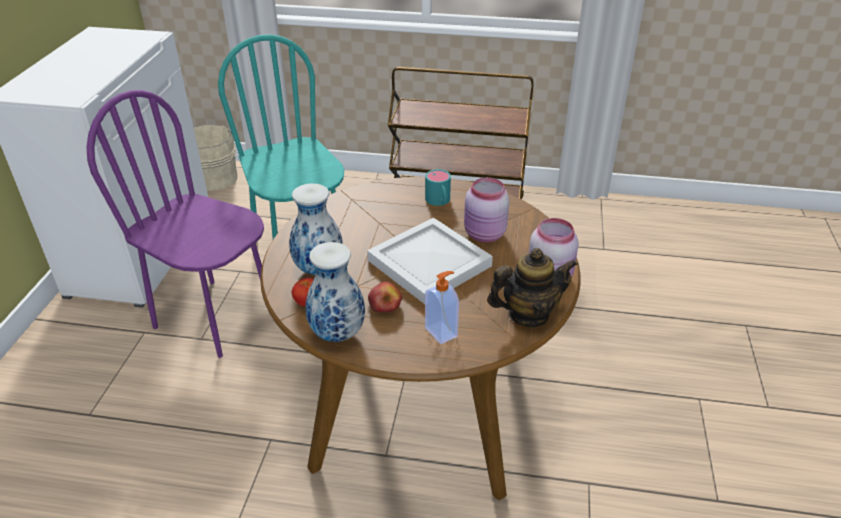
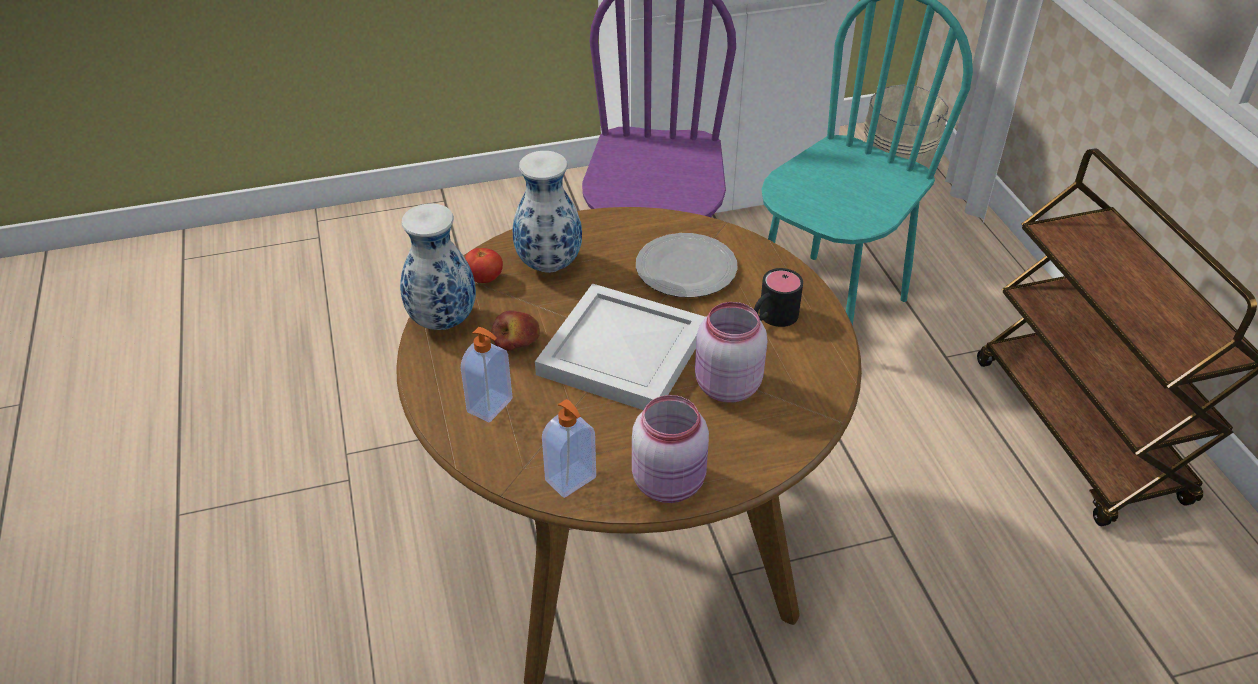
camera: 65 degrees right, 5 degrees up
(371, 217) = (686, 268): none -> plate
(439, 202) = (772, 317): turquoise mug -> black mug
(528, 314) = (571, 480): teapot -> soap dispenser

